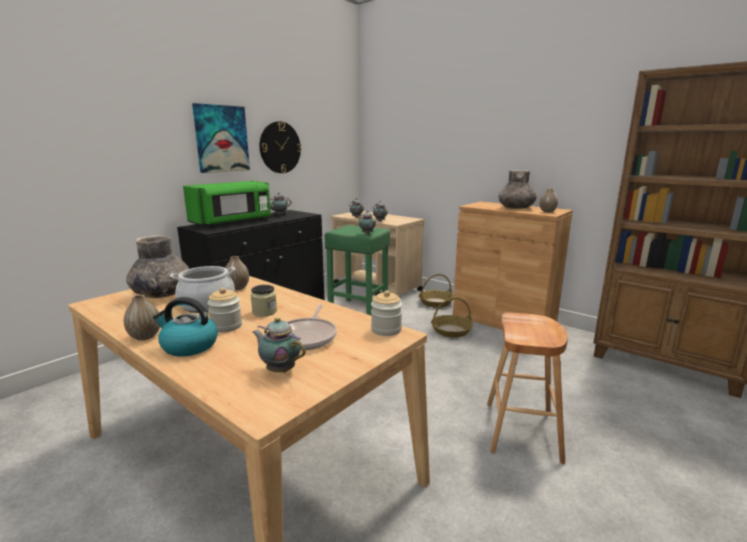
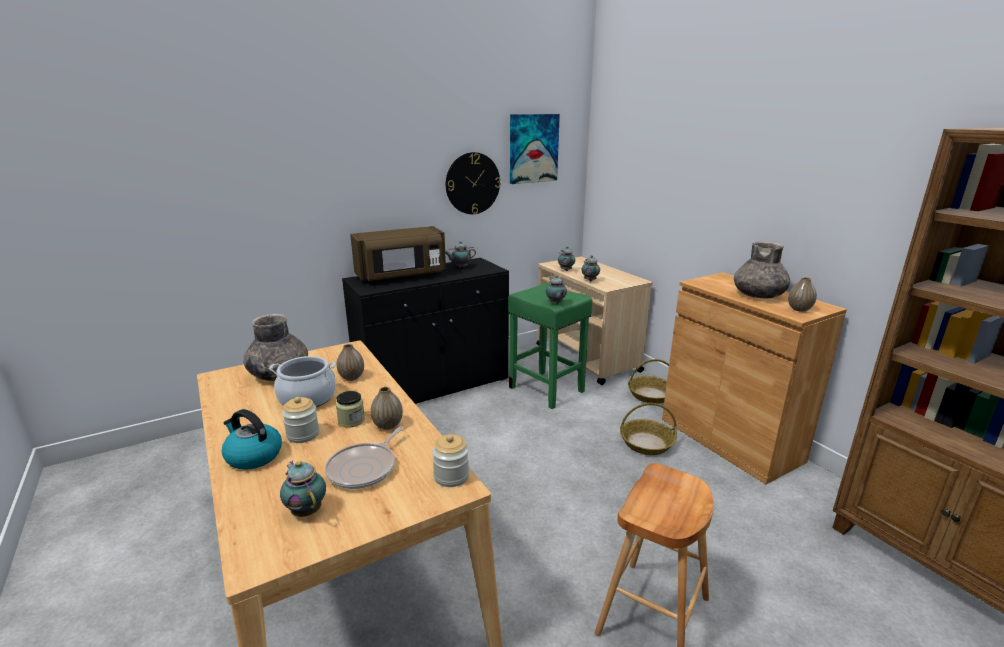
camera: 20 degrees right, 5 degrees up
(145, 336) = (227, 433): vase -> vase (388, 425)
(221, 139) = (398, 178): picture -> picture (533, 148)
(232, 222) = (401, 275): green microwave -> brown microwave

